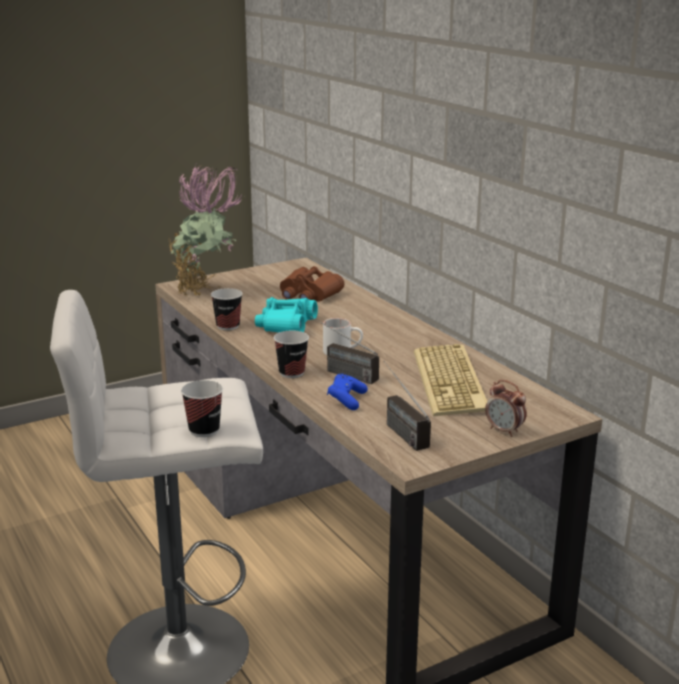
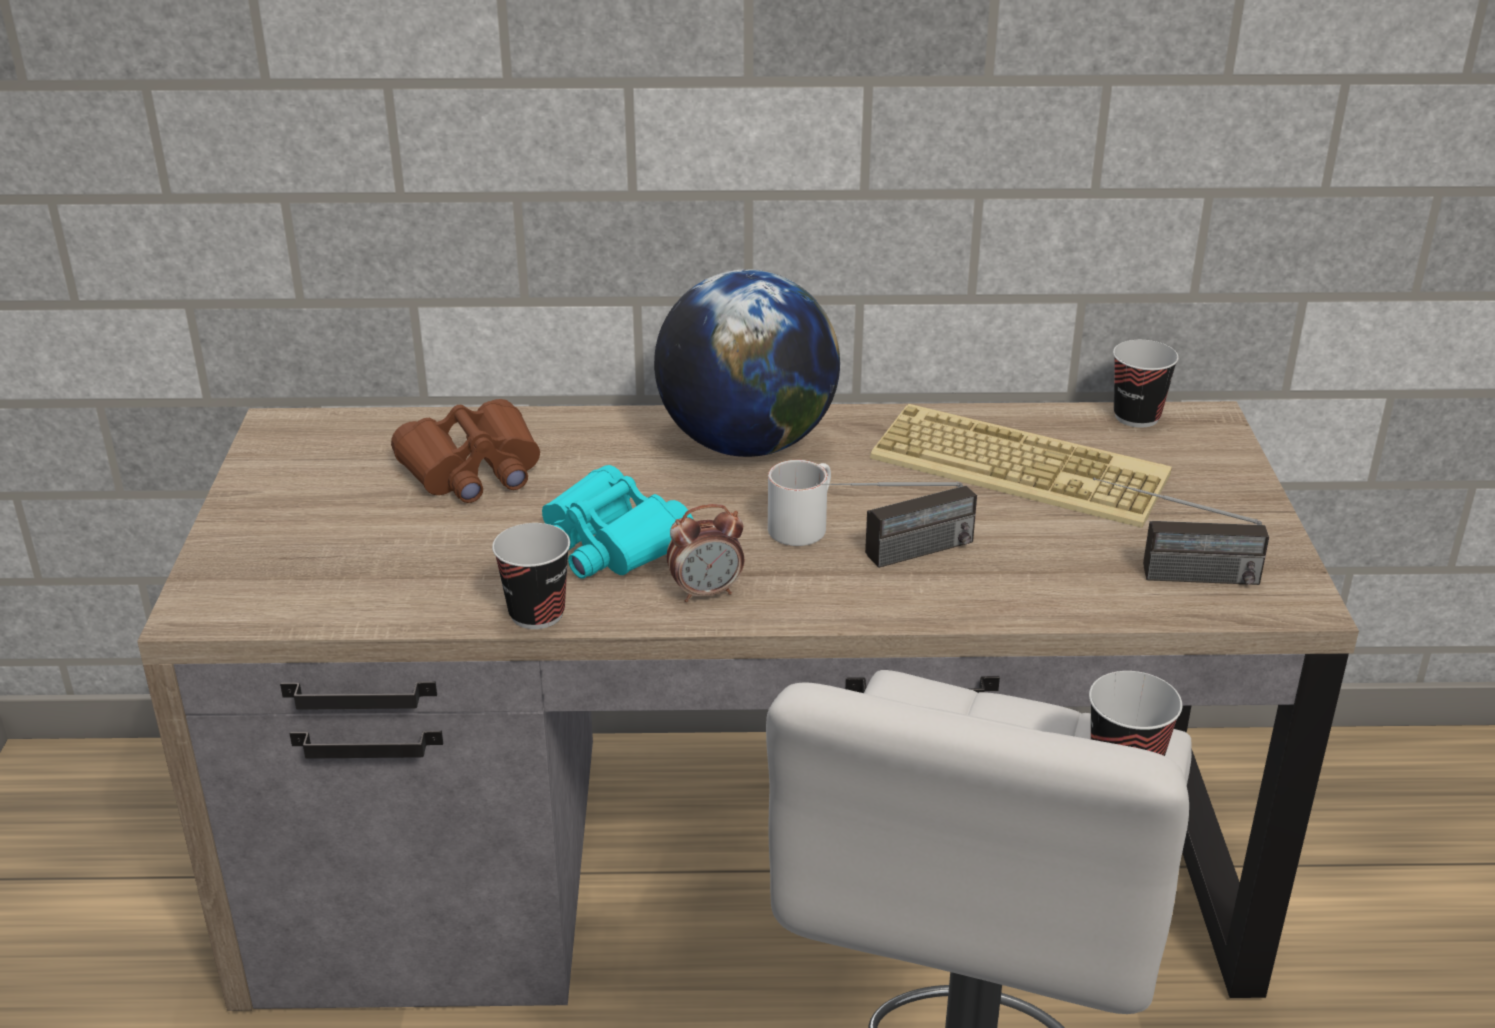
camera: 60 degrees left, 10 degrees up
(206, 292) = (298, 586): potted plant -> none
(291, 373) = (854, 608): cup -> cup (1136, 416)
(346, 400) = (1020, 587): blue game controller -> none
(392, 329) = (747, 444): none -> globe
(504, 431) = (1233, 487): alarm clock -> alarm clock (706, 592)

